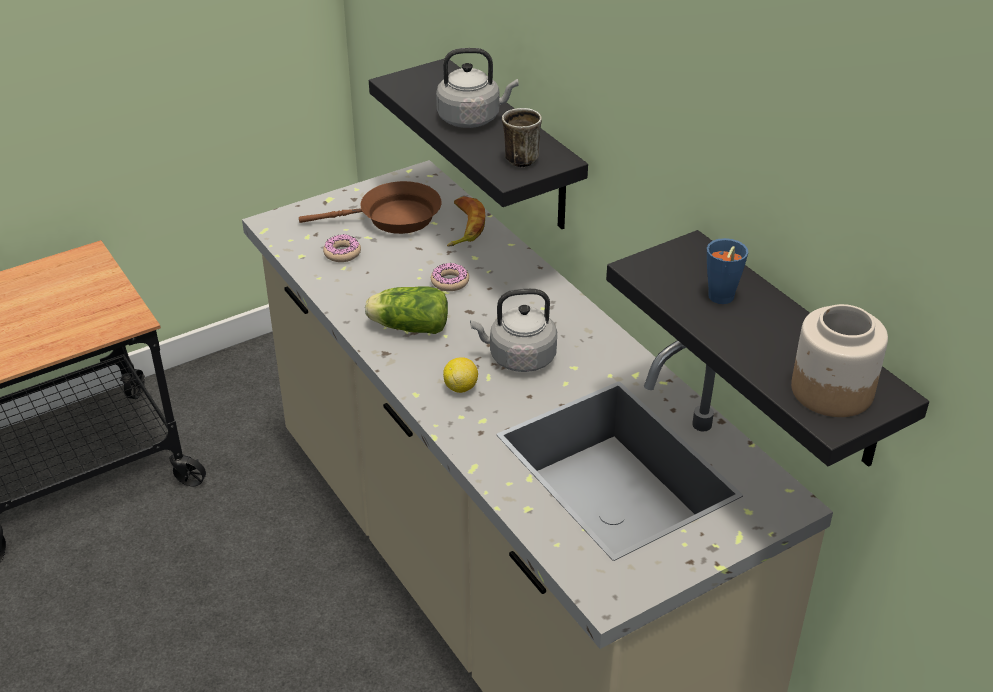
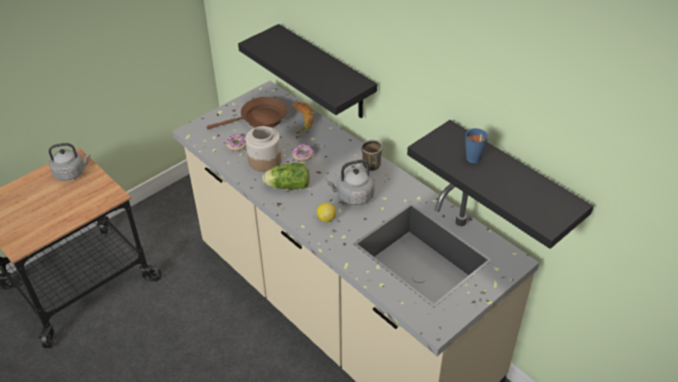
camera: 10 degrees left, 5 degrees up
(472, 119) = (305, 62): grey kettle -> grey kettle (72, 173)
(520, 157) = (339, 84): mug -> mug (370, 164)
(831, 390) = (543, 206): jar -> jar (264, 160)

